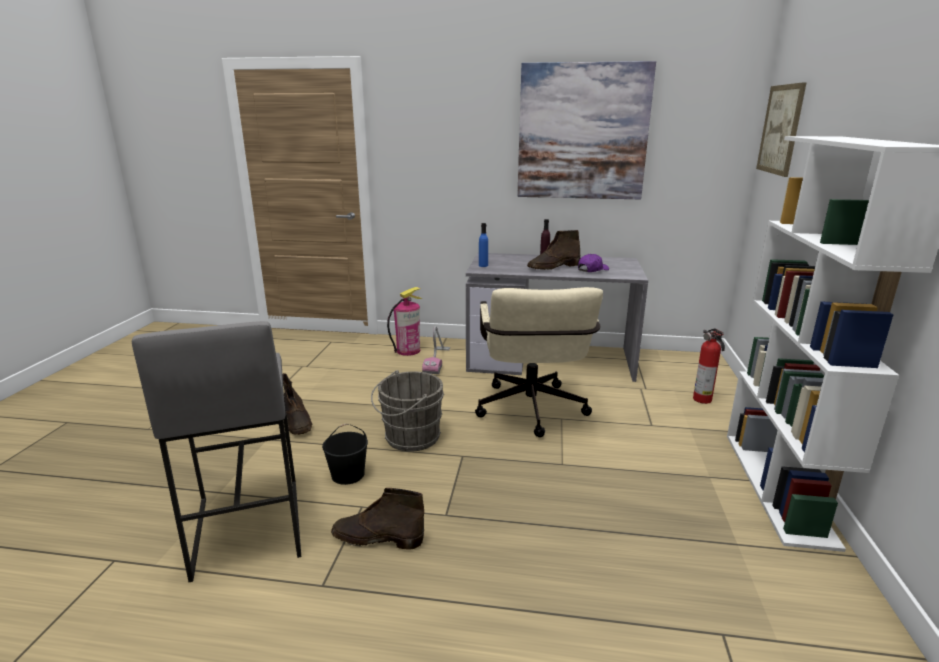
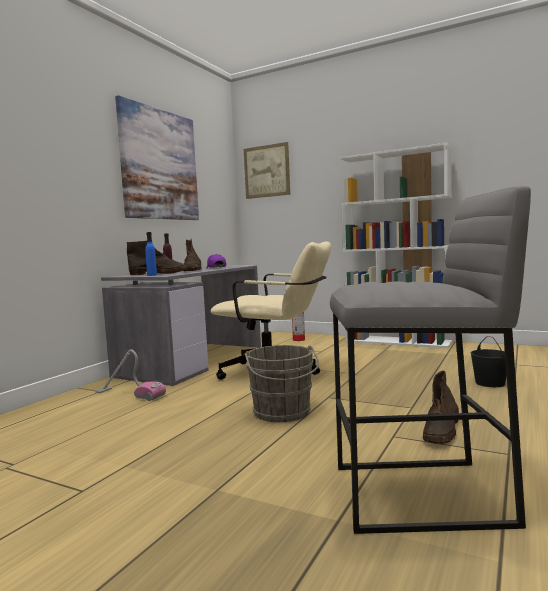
camera: 70 degrees left, 15 degrees down
(297, 421) = (187, 469): brown boot -> brown boot (159, 274)
(348, 474) = (333, 440): black bucket -> black bucket (489, 383)
(408, 350) = (78, 404): fire extinguisher -> none

